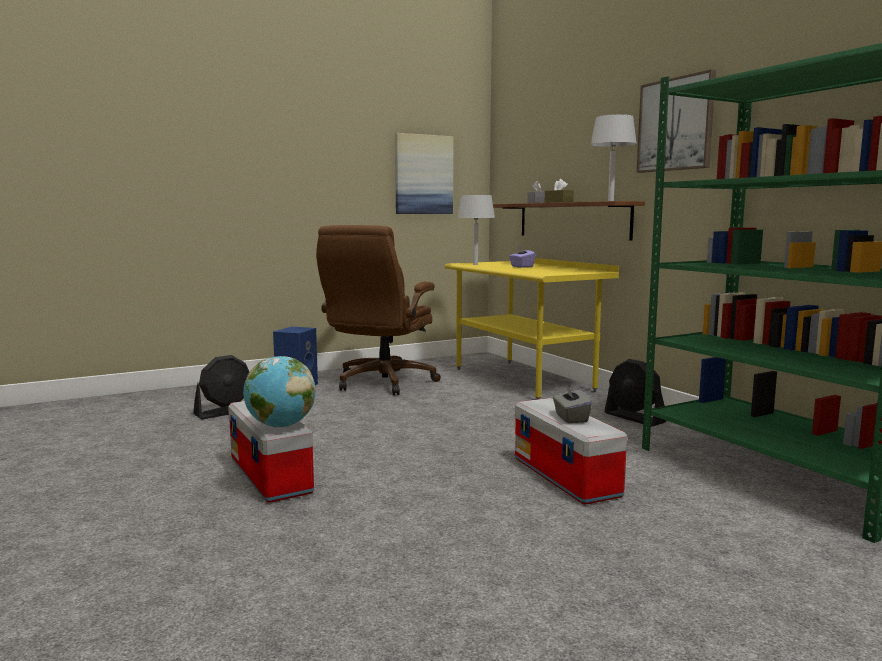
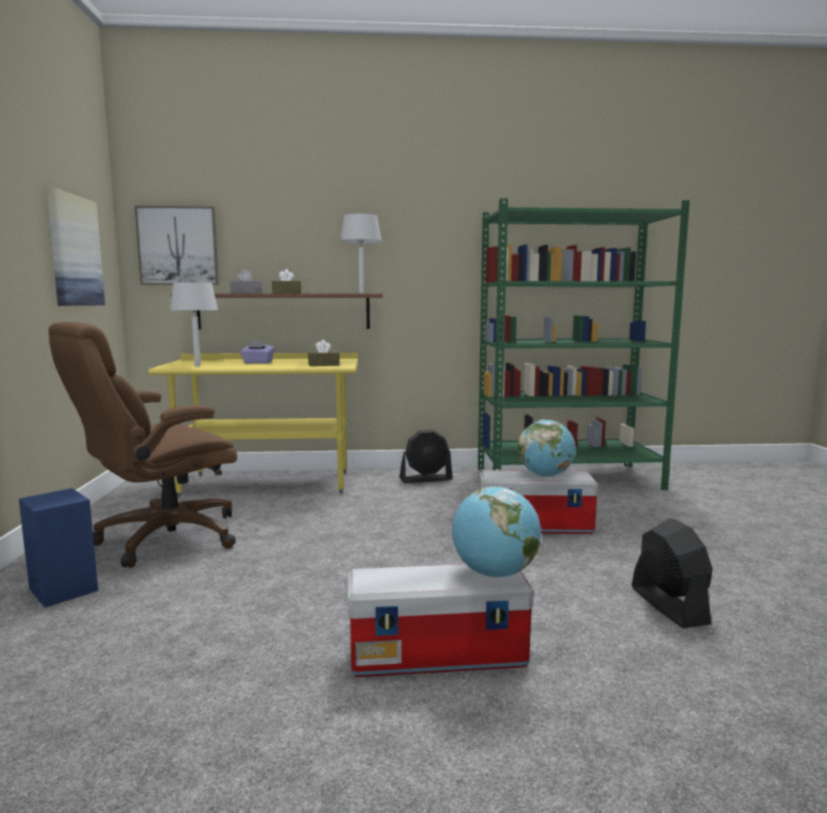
camera: 65 degrees left, 0 degrees up
(226, 412) = (102, 663): black fan -> black fan (668, 605)
(380, 384) = (159, 539): brown office chair -> brown office chair turned 90 degrees clockwise
(540, 272) = (323, 365): none -> brown tissue box
(570, 418) = (545, 475): grey tissue box -> globe
(676, 124) = (412, 230): picture -> picture (178, 246)

